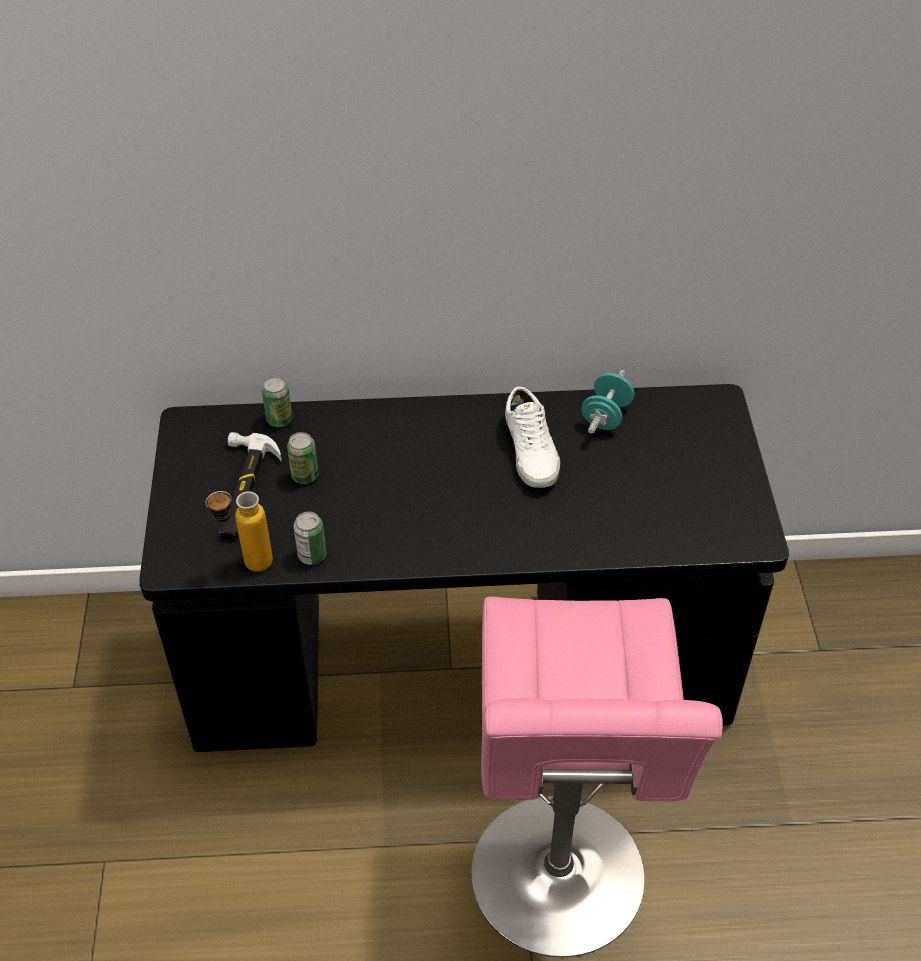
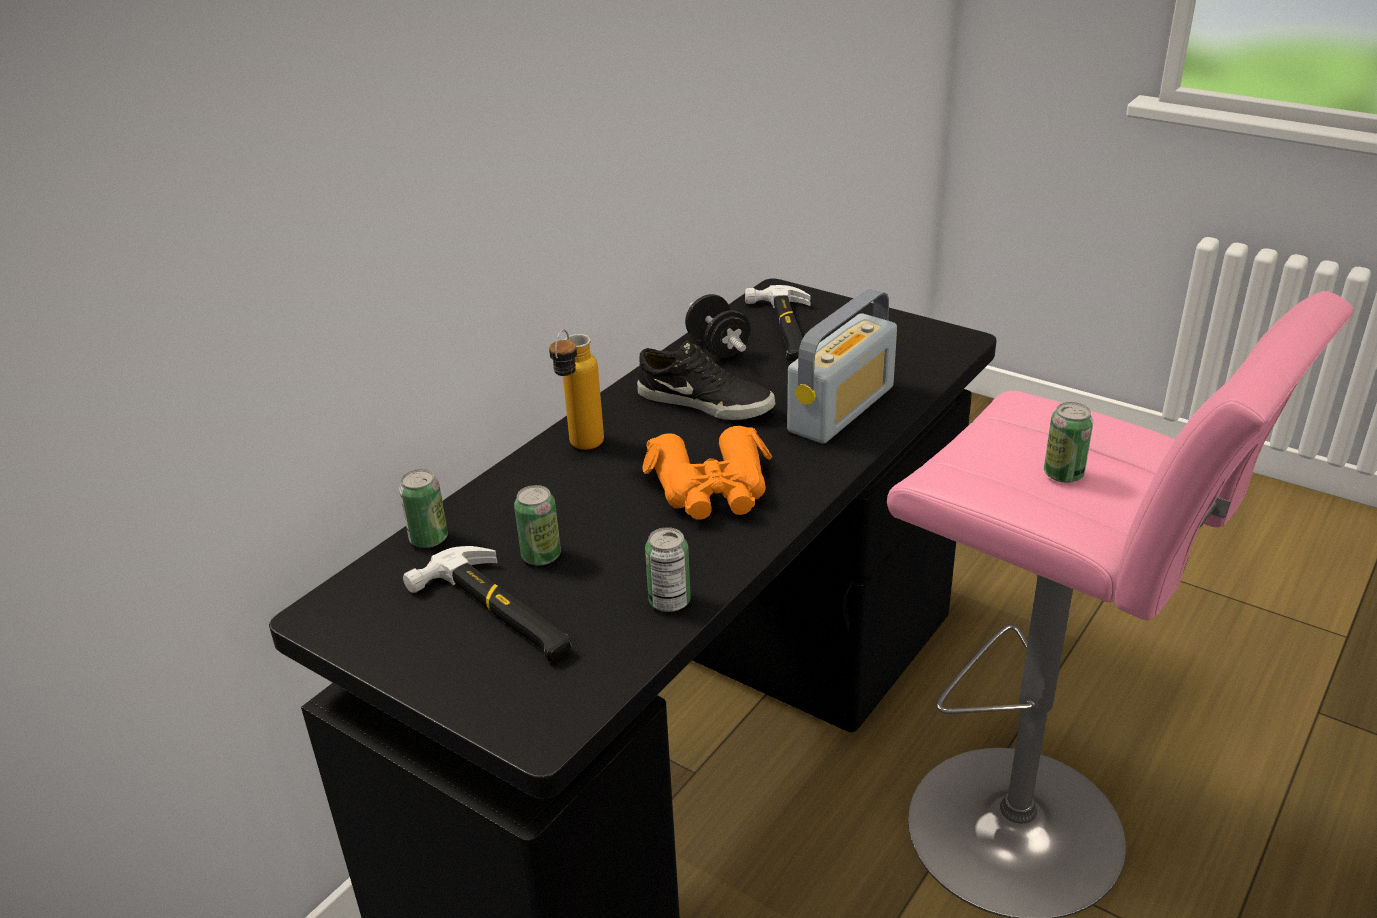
camera: 50 degrees left, 15 degrees down
(246, 565) = (621, 660): bottle -> bottle (581, 449)
(436, 510) = (711, 489): none -> orange binoculars
(532, 450) = (706, 401): white shoe -> black shoe
(576, 678) = (1063, 474): none -> can
(591, 523) = (841, 409): none -> radio
(606, 416) = (718, 348): turquoise dumbbell -> black dumbbell
(668, 435) = (784, 329): none -> hammer

